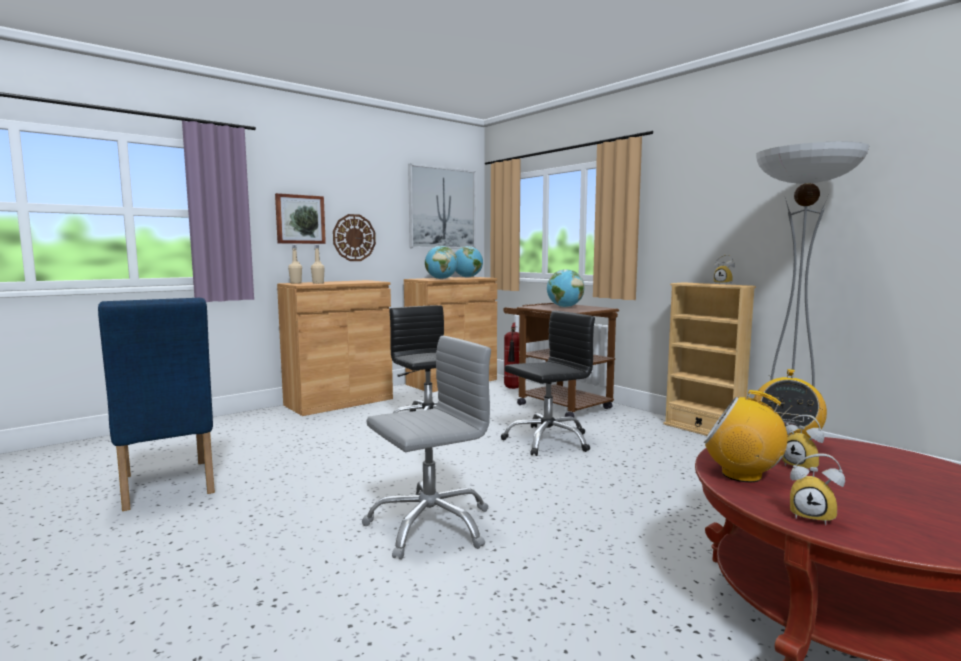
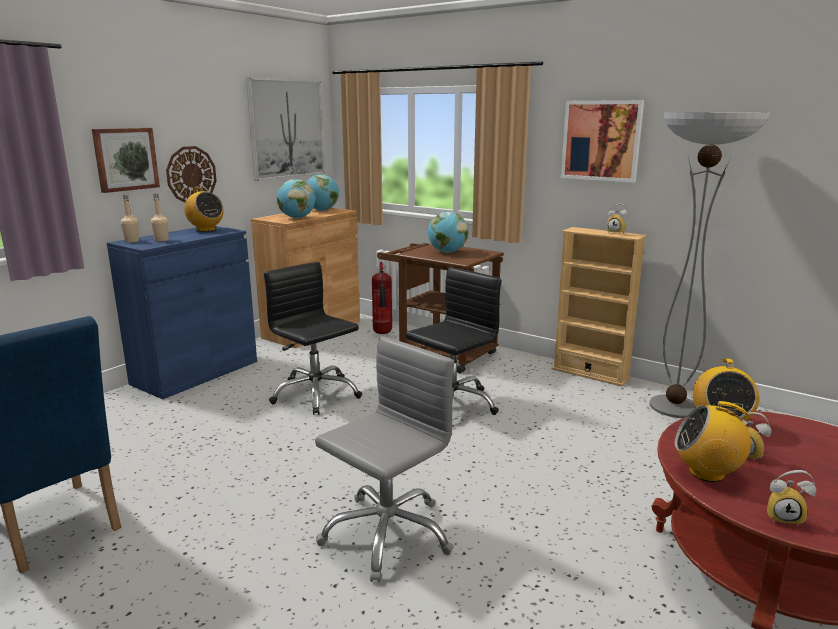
camera: 15 degrees left, 10 degrees up
(339, 402) = (195, 372): brown cabinet -> blue cabinet
(359, 281) = (205, 229): none -> radio
(709, 198) = (601, 140): none -> picture

